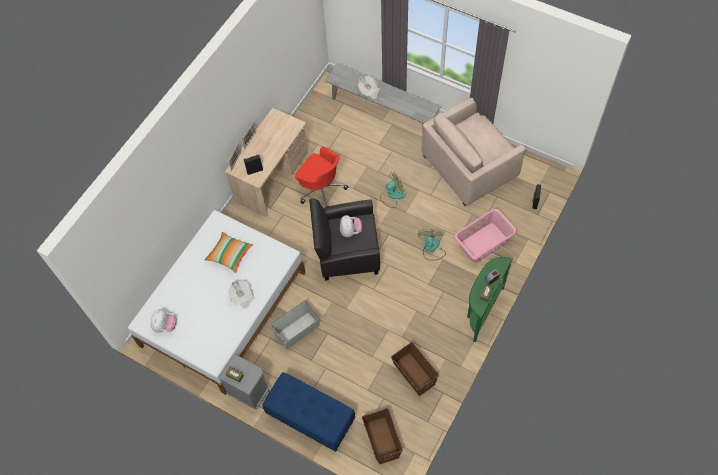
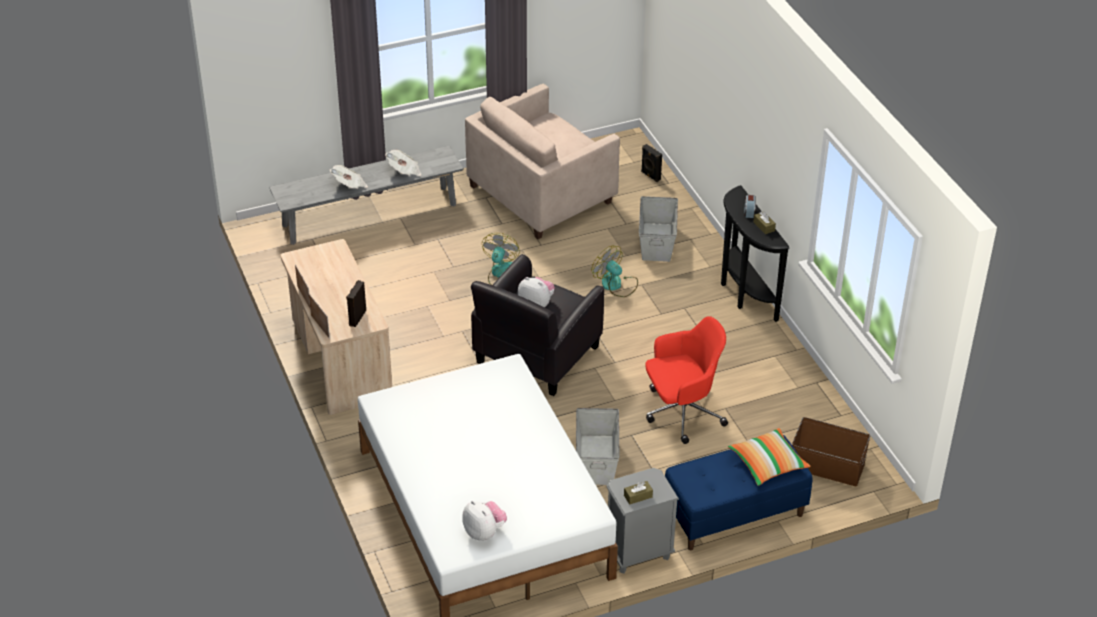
camera: 55 degrees left, 20 degrees down
(229, 255) = (448, 416): pillow -> pillow (767, 464)
(242, 297) = (526, 437): newspaper -> newspaper (404, 171)
(321, 189) = (415, 327): red office chair -> red office chair (681, 412)
(414, 374) = (767, 392): brown storage box -> none
(469, 167) = (542, 195): beige armchair -> beige armchair turned 45 degrees clockwise
(481, 311) = (743, 293): green console table -> black console table
(484, 243) = (657, 241): pink laundry basket -> grey storage box

